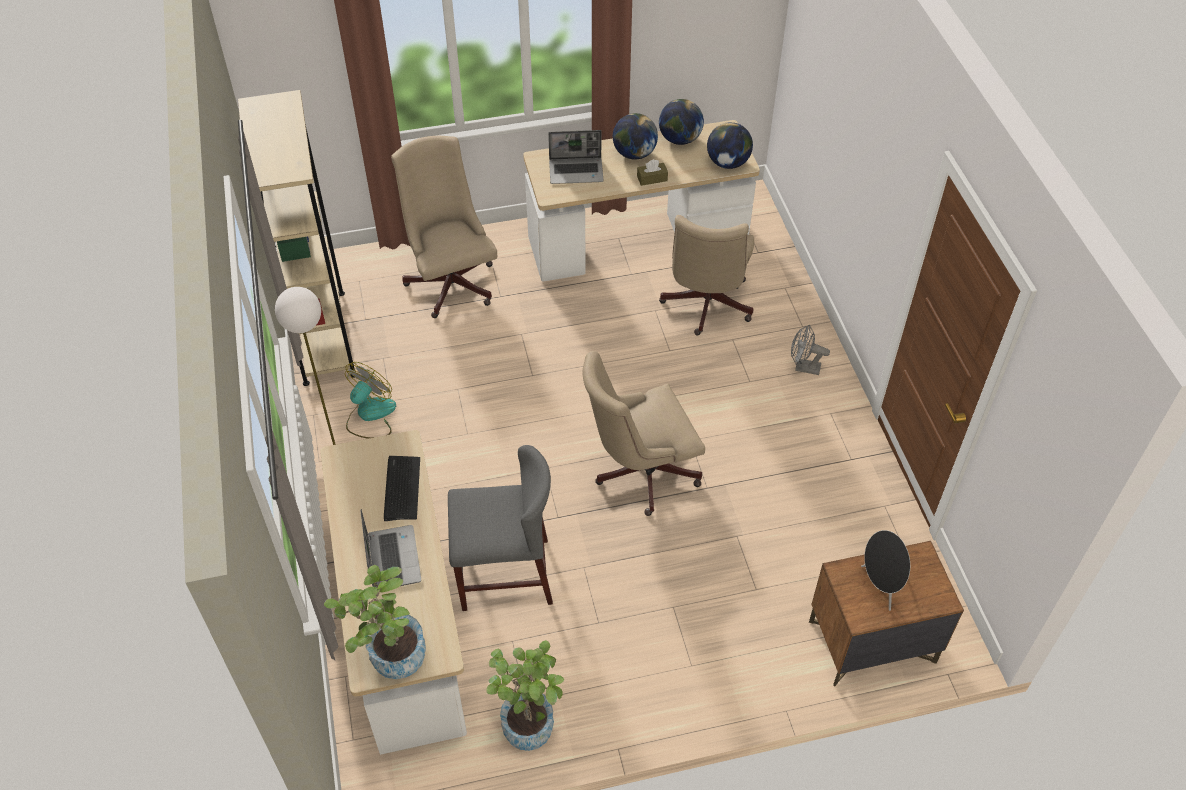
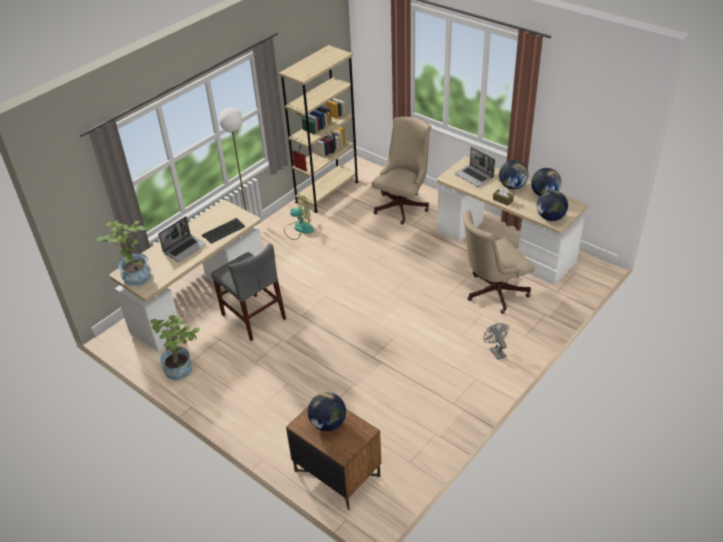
camera: 55 degrees right, 10 degrees down
(639, 472) = (357, 328): beige office chair -> none
(881, 586) = (328, 423): black speaker -> globe

